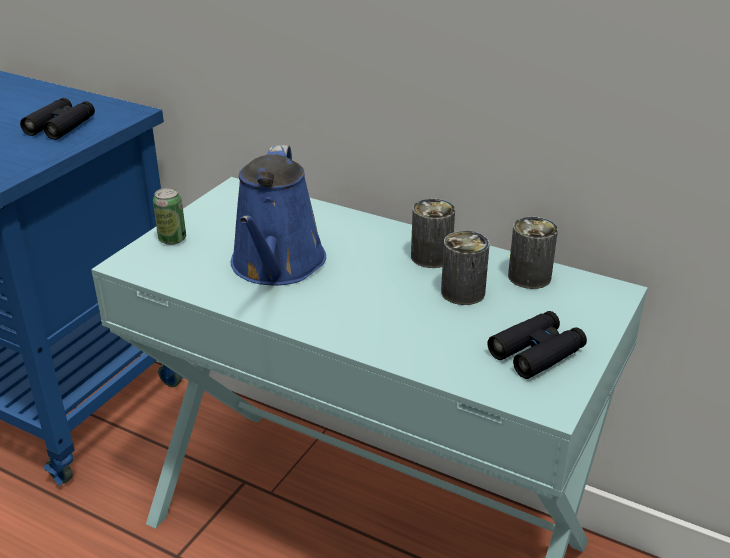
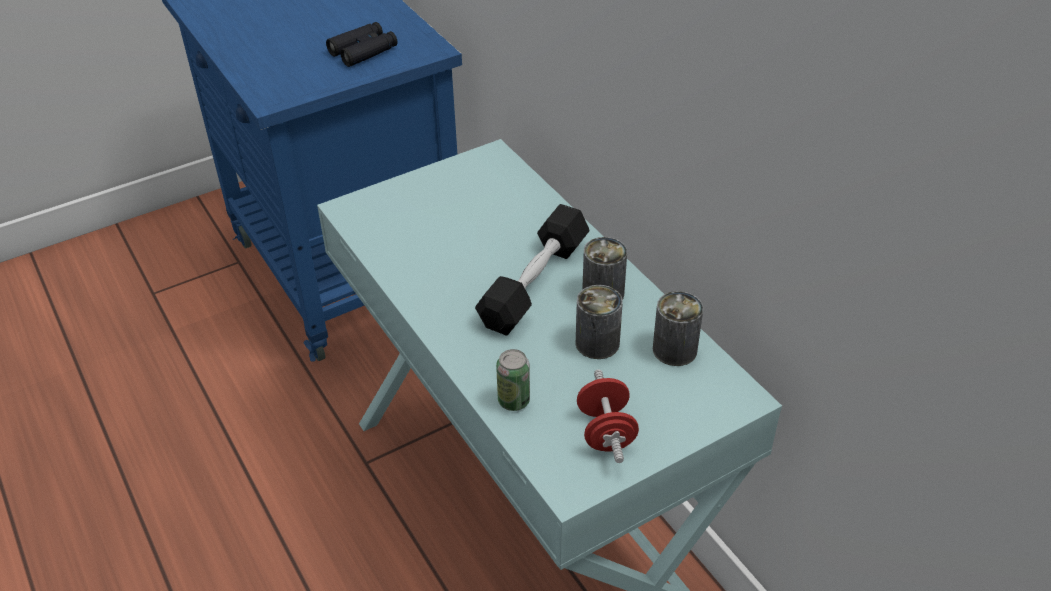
camera: 30 degrees right, 10 degrees up
(172, 239) = (399, 195): can -> can (513, 401)
(277, 266) = (461, 254): blue watering can -> none
(365, 267) = (535, 283): none -> black dumbbell
(536, 352) = (606, 432): black binoculars -> red dumbbell

